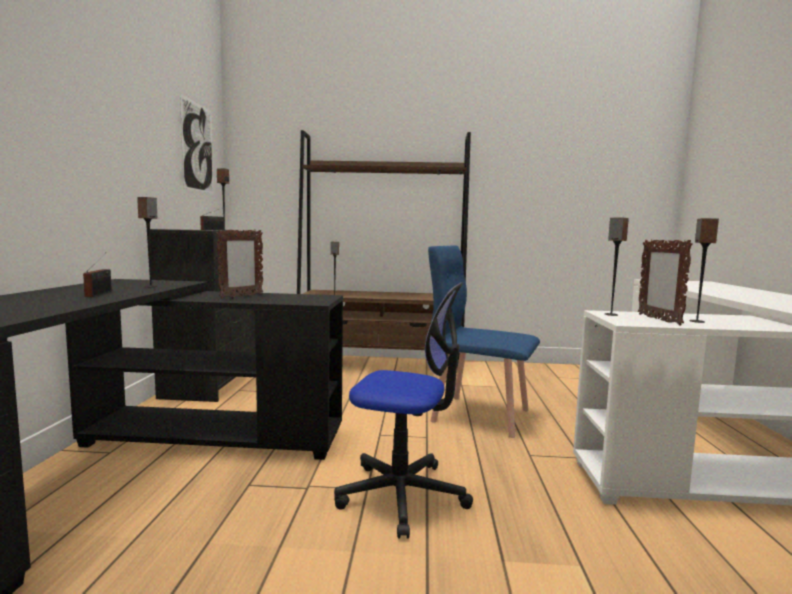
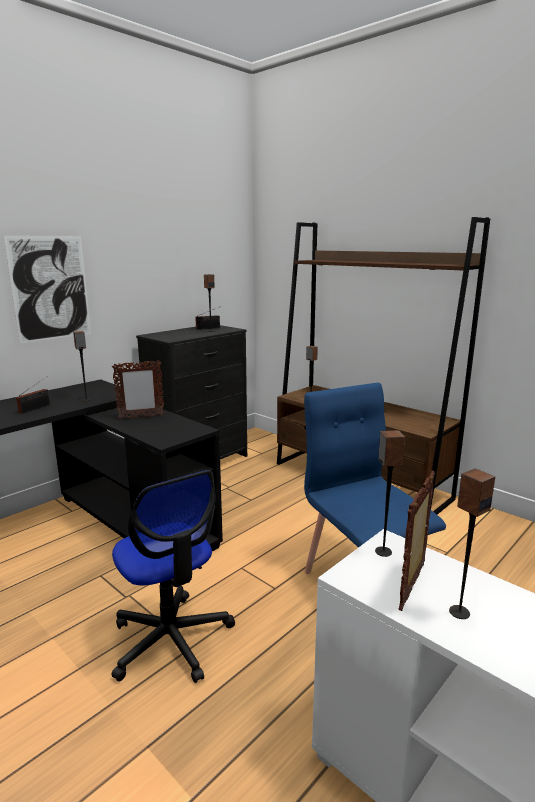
camera: 40 degrees right, 10 degrees up
(197, 147) = (210, 246): picture -> picture (50, 288)

